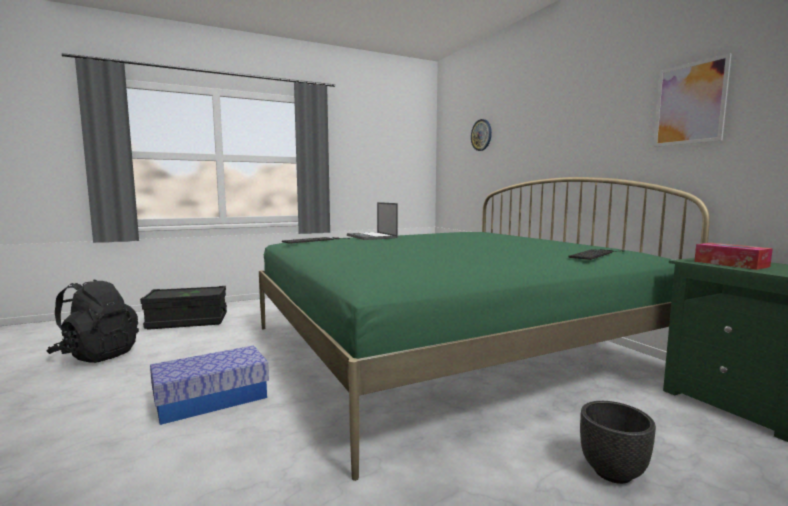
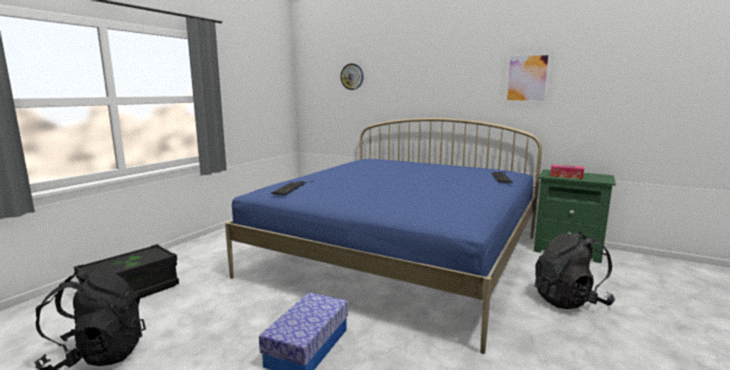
camera: 35 degrees left, 5 degrees up
(372, 237) = (321, 176): laptop -> none
(447, 348) = (399, 255): green bed -> blue bed
(613, 473) = (570, 300): black planter -> black backpack

